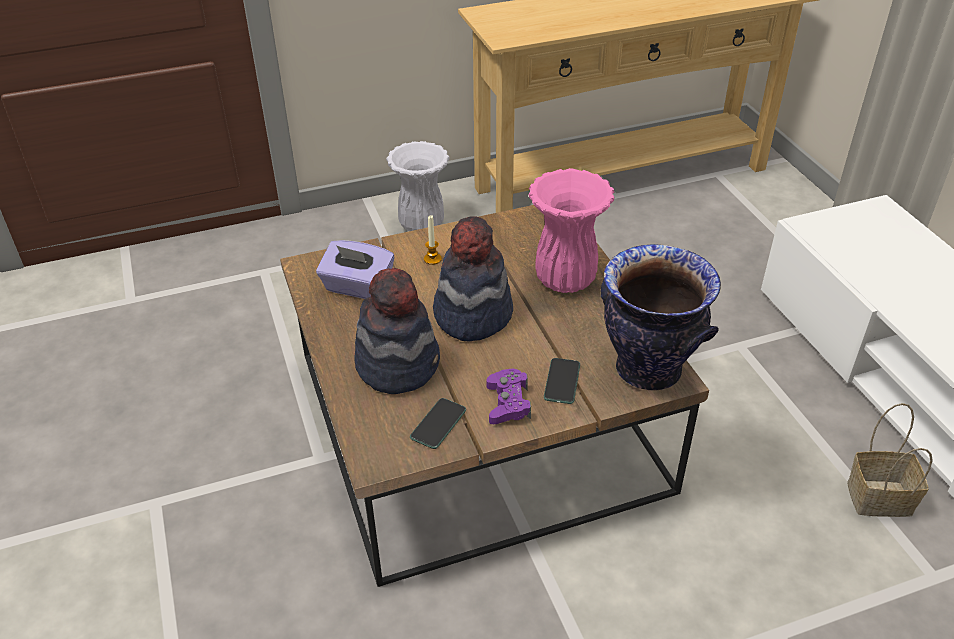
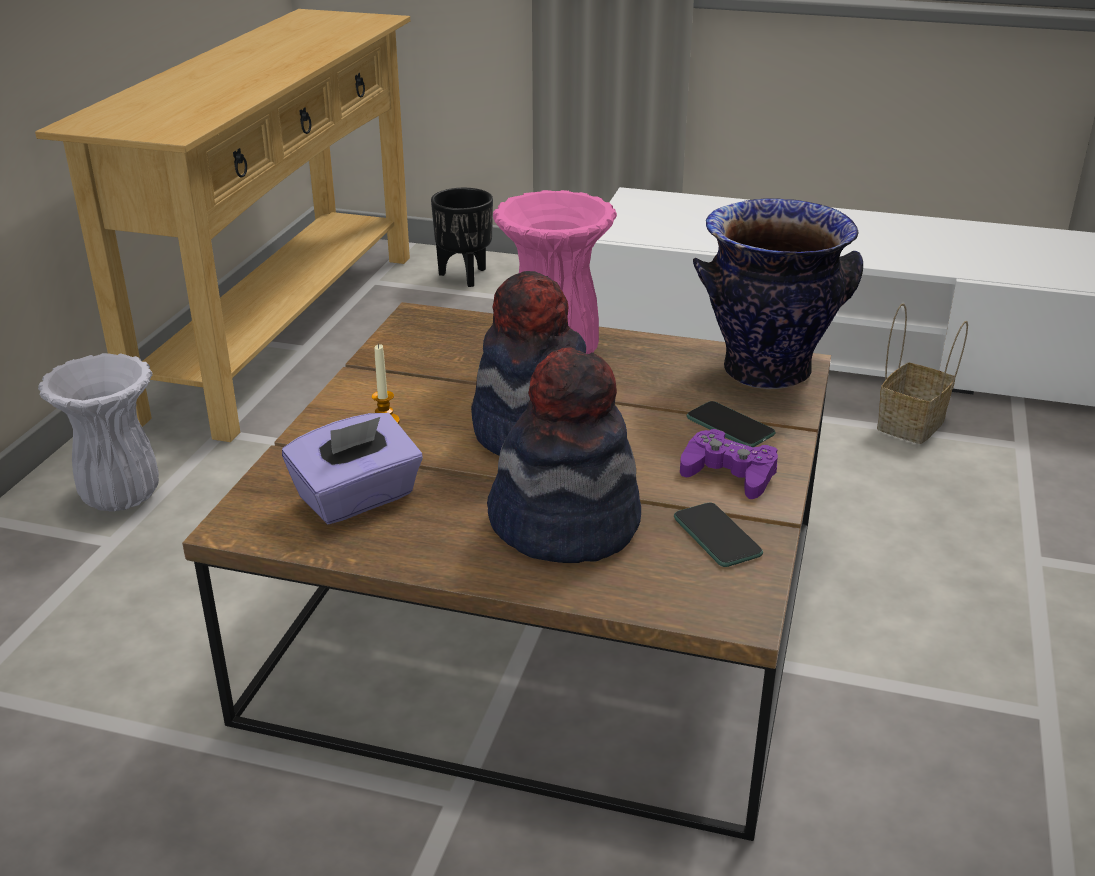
camera: 55 degrees left, 10 degrees down
(777, 202) = (466, 276): none -> black planter

